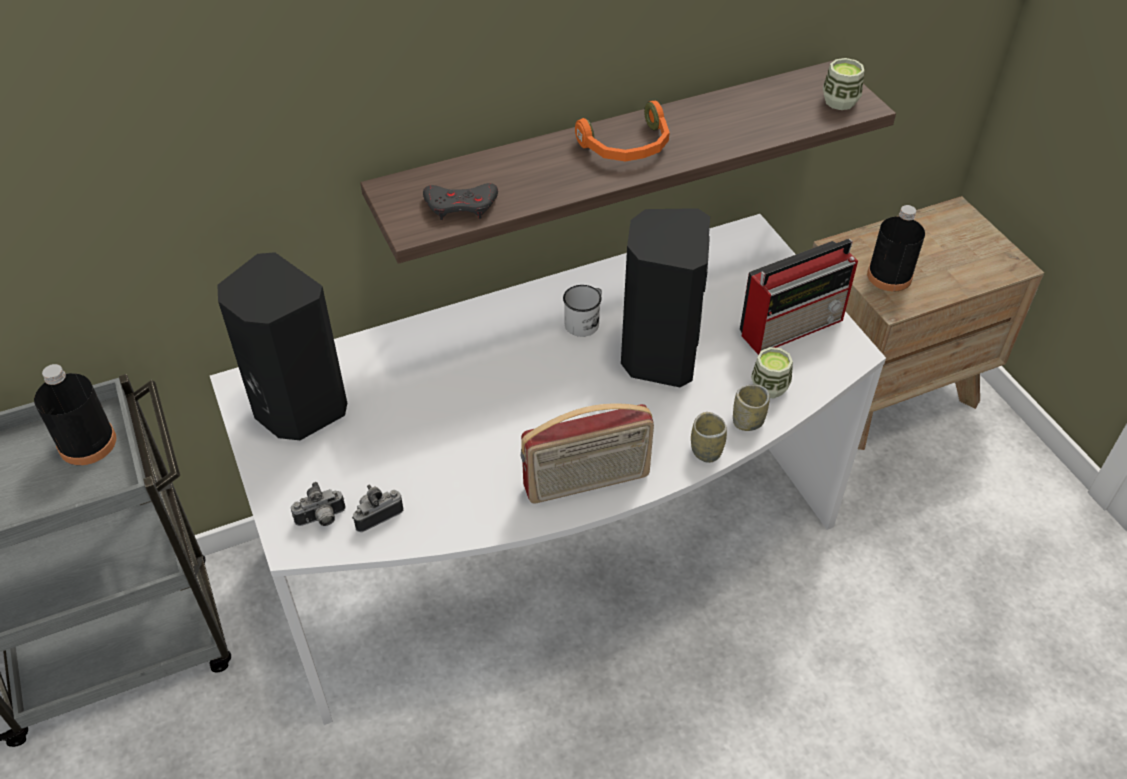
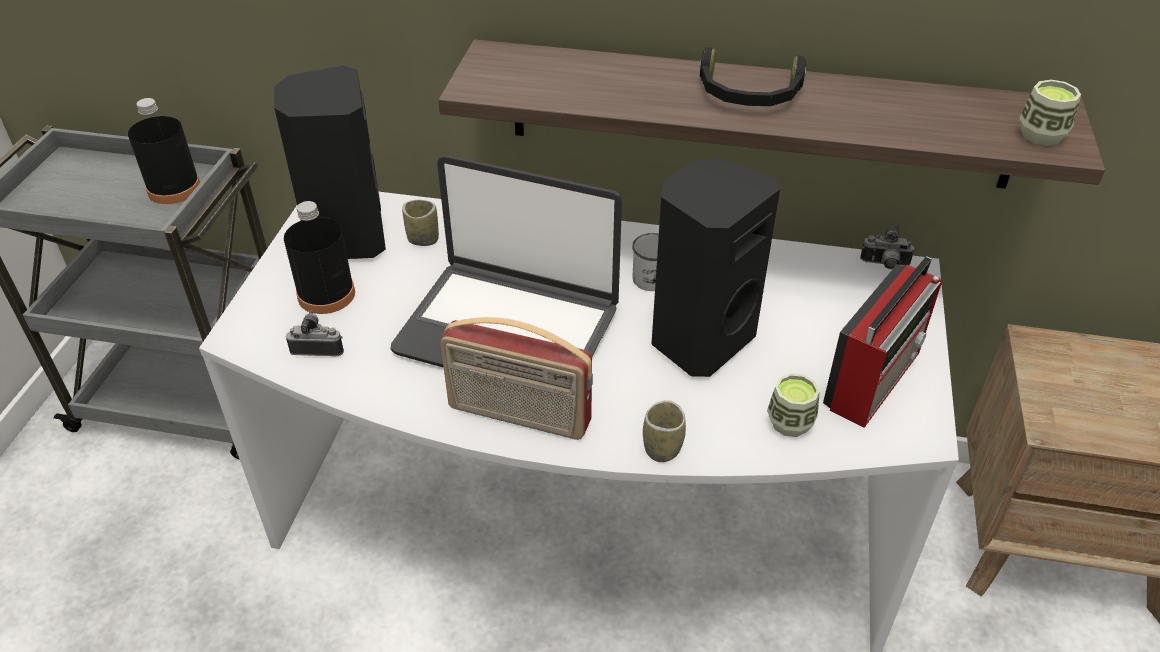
camera: 35 degrees right, 5 degrees down
(322, 519) = (275, 329): camera -> camera (884, 265)
(461, 206) = (534, 85): grey game controller -> none
(513, 419) = (508, 329): none -> laptop
(627, 147) = (748, 95): orange headphones -> black headphones
(748, 421) = (734, 443): cup -> cup (423, 239)
(793, 326) = (874, 378): radio -> radio turned 60 degrees counterclockwise
(889, 276) = (1072, 396): black bottle -> black bottle (326, 295)

